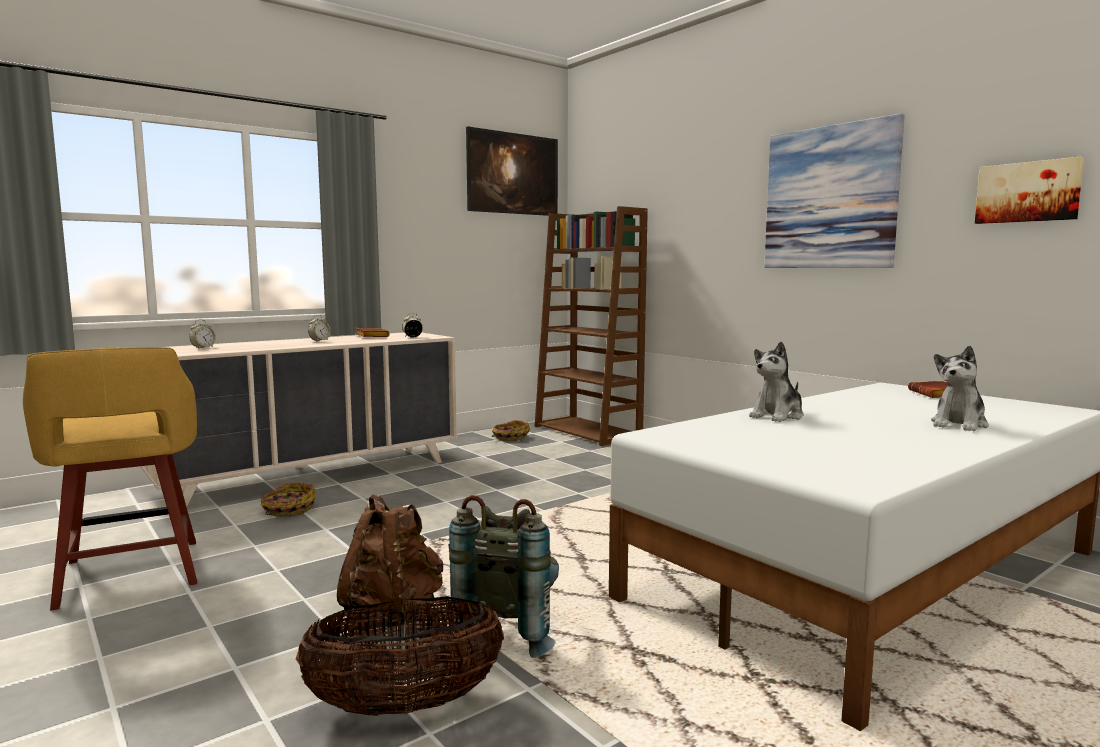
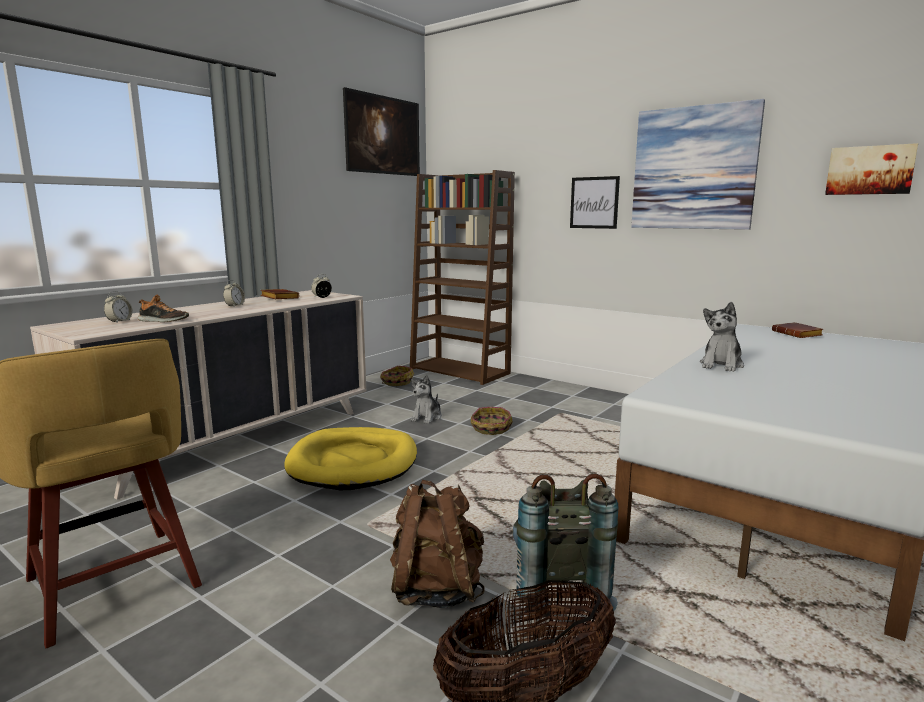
camera: 15 degrees left, 5 degrees up
(239, 348) = (163, 321): none -> shoe
(288, 510) = (238, 482): basket -> basket (490, 429)
(406, 504) = (353, 463): none -> yellow dog bed
(727, 240) = (594, 202): none -> picture
(959, 424) = (859, 364): plush toy -> plush toy (427, 417)

